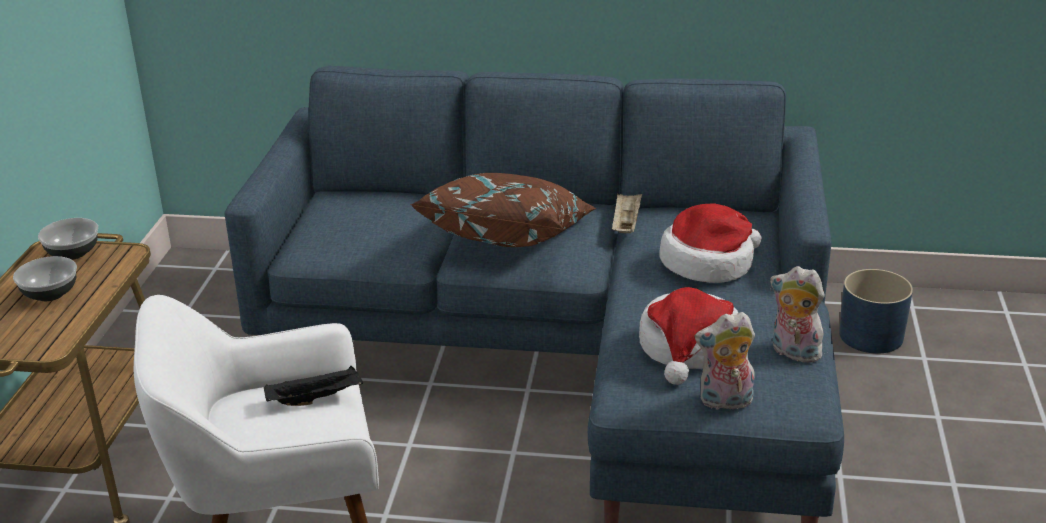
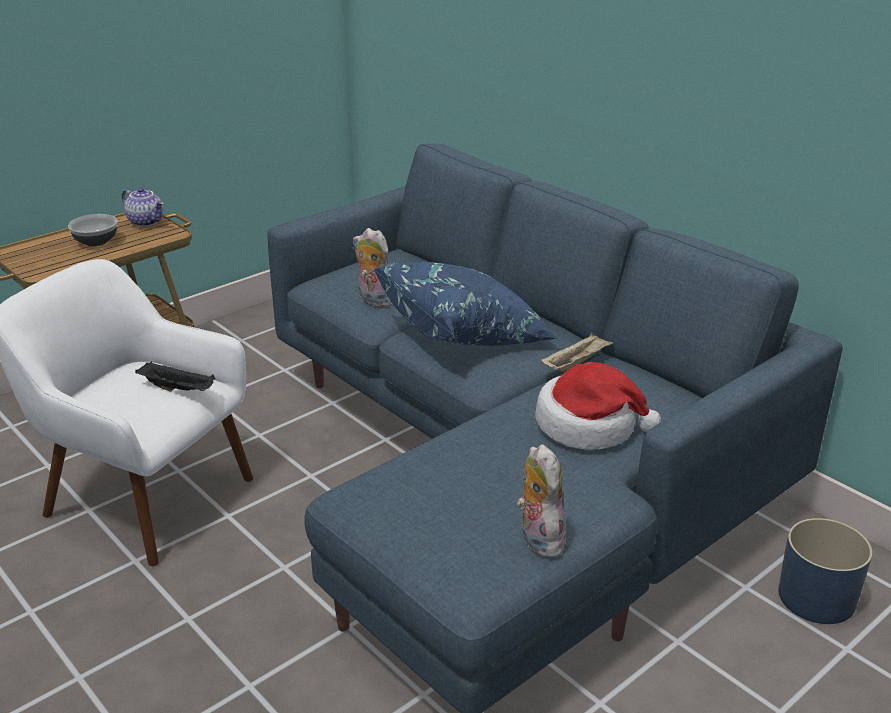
camera: 40 degrees right, 0 degrees up
(72, 253) = (147, 222): bowl -> teapot
(509, 237) = (465, 334): brown pillow -> blue pillow
(689, 348) = (454, 486): hat -> none
(725, 402) = (409, 545): plush toy -> plush toy (373, 300)

